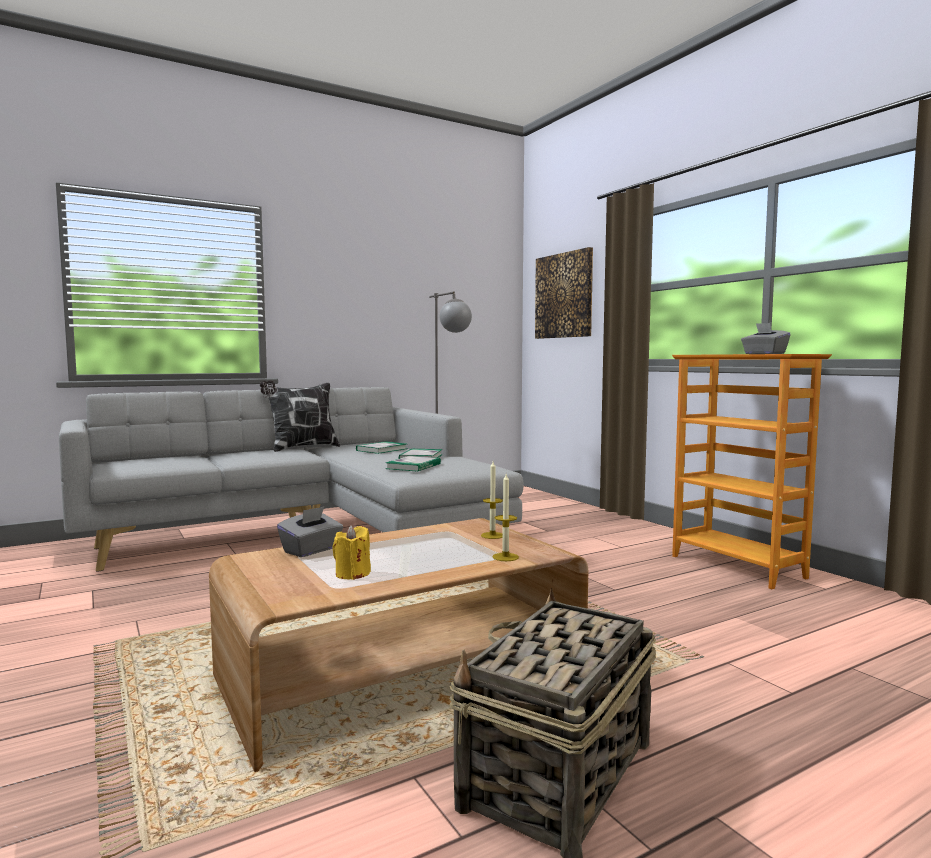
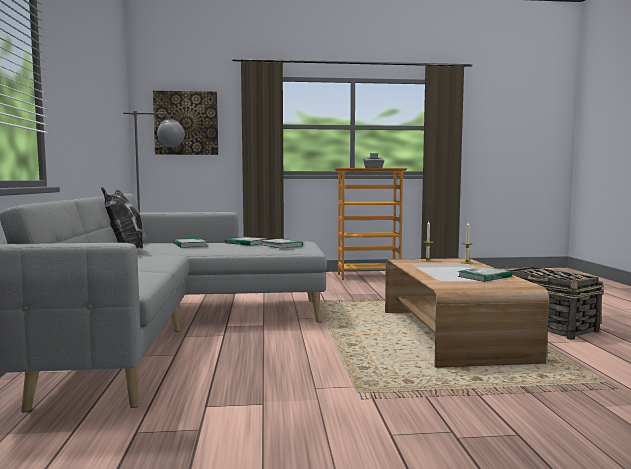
camera: 65 degrees left, 0 degrees up
(311, 550) = (435, 278): grey tissue box -> none
(352, 574) = (484, 276): yellow candle -> book

